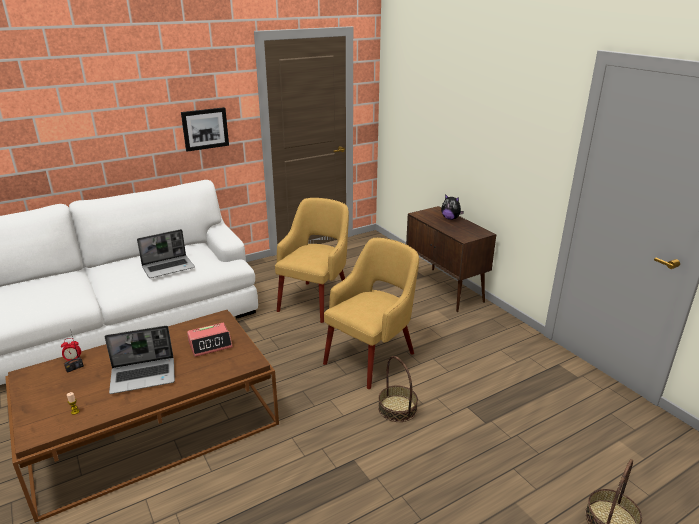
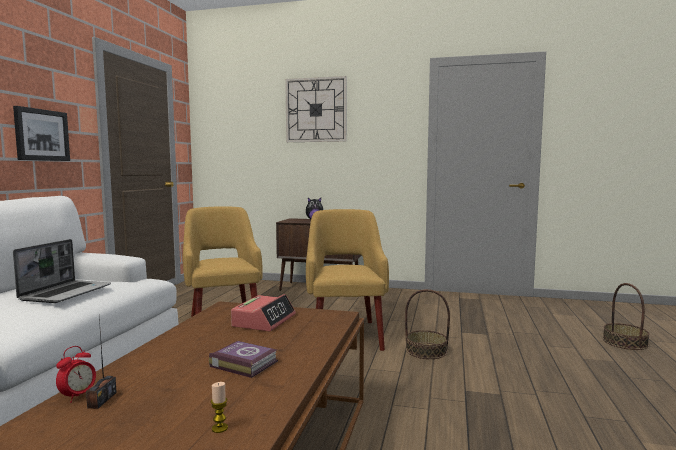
camera: 45 degrees left, 20 degrees down
(144, 376) = (243, 363): laptop -> book
(473, 93) = (316, 110): none -> wall clock

